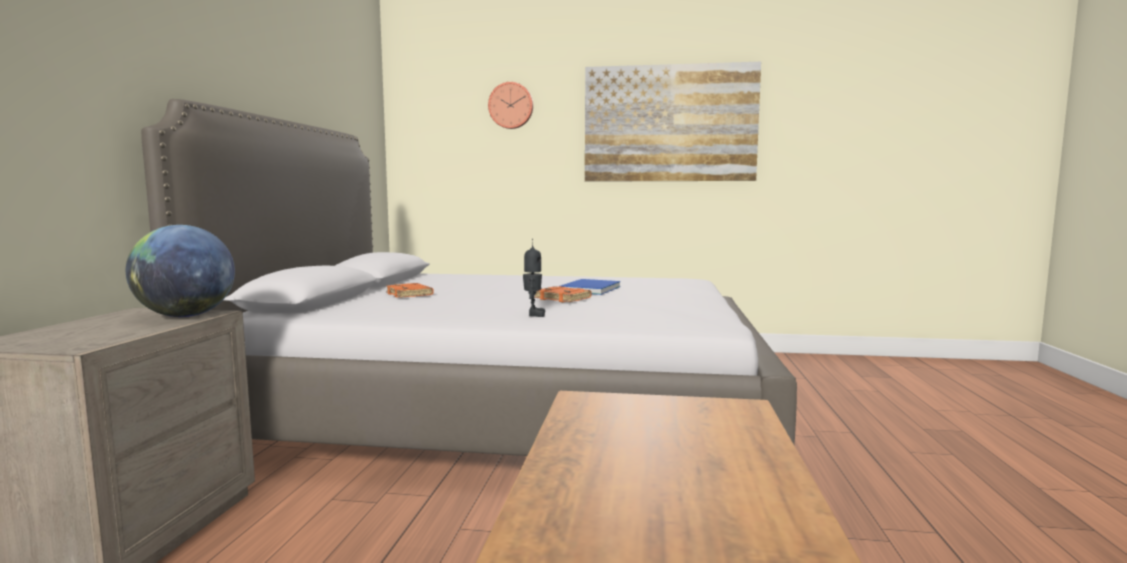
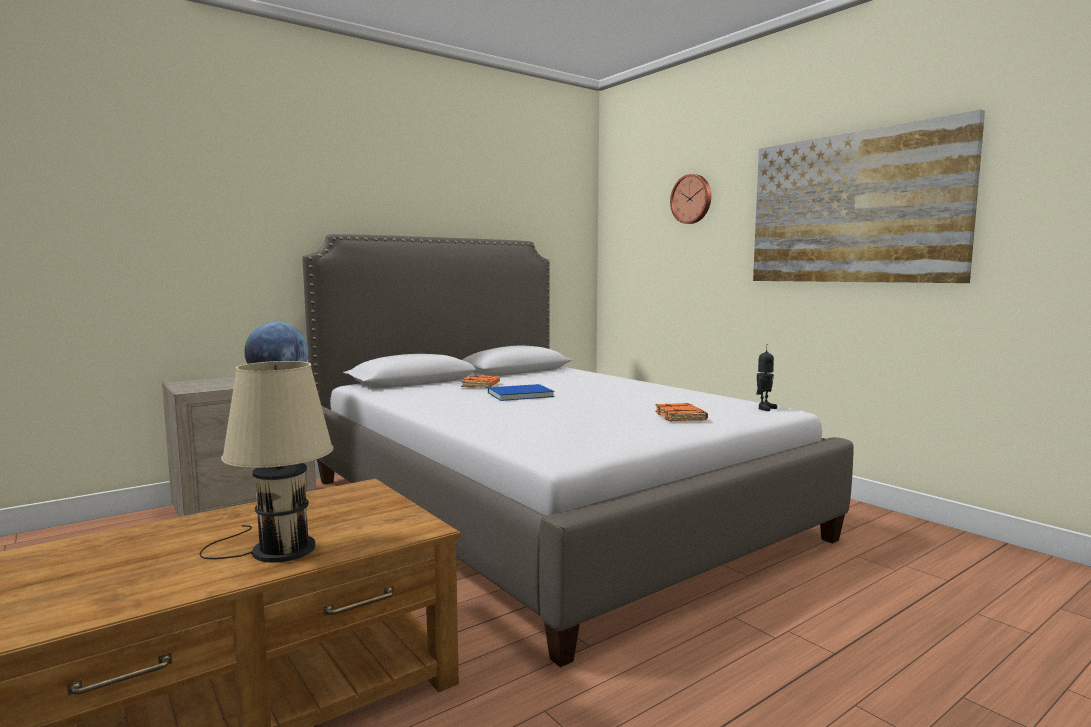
camera: 45 degrees right, 0 degrees up
(534, 314) = (478, 416): toy robot -> toy robot (764, 408)
(563, 298) = (550, 407): orange book -> orange book (681, 417)
(588, 289) = (620, 402): blue book -> blue book (518, 394)
(724, 462) = (277, 549): none -> beige table lamp

